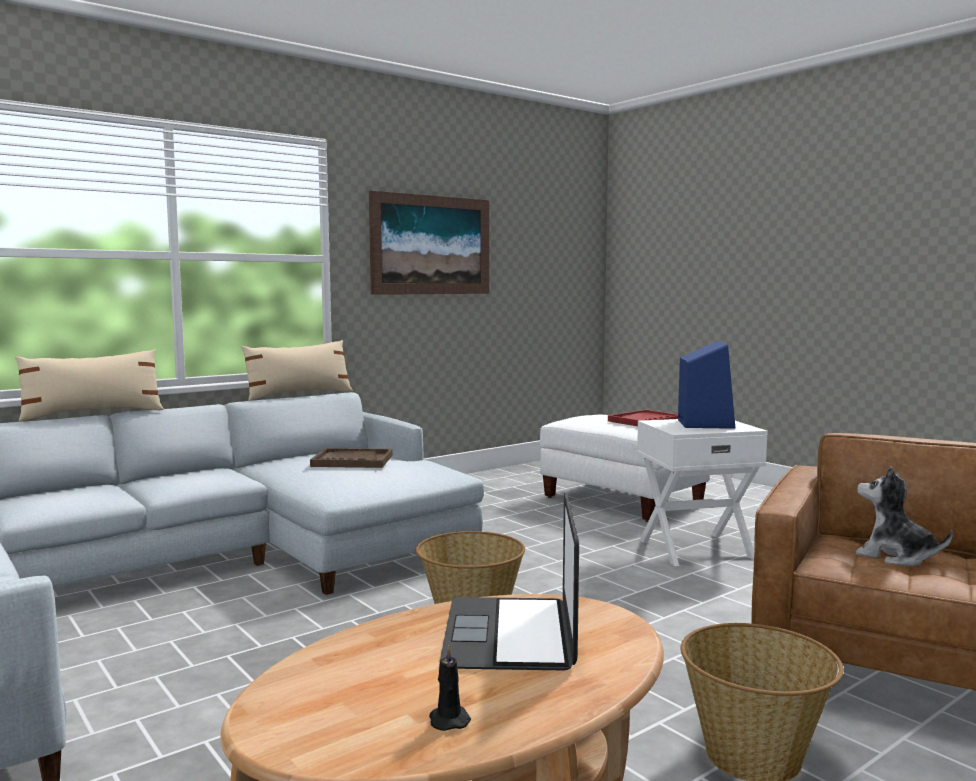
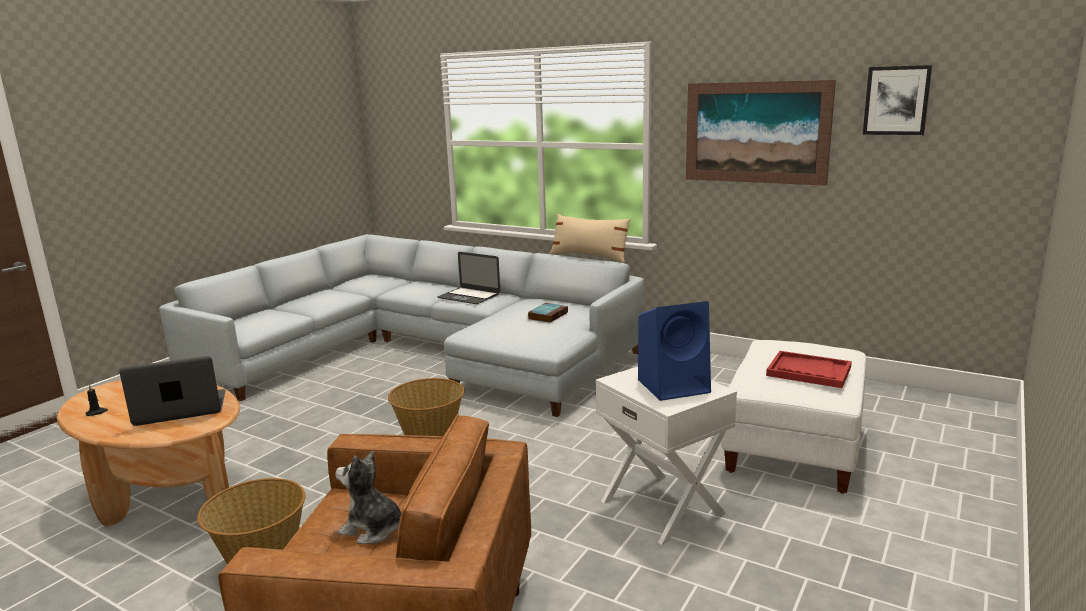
camera: 70 degrees right, 10 degrees up
(93, 414) = (469, 244): beige pillow -> none
(181, 480) = (469, 296): none -> laptop
(352, 461) = (548, 315): brown tray -> book
(525, 221) = (896, 100): none -> picture
(895, 557) = (373, 529): plush toy -> plush toy turned 90 degrees counterclockwise

